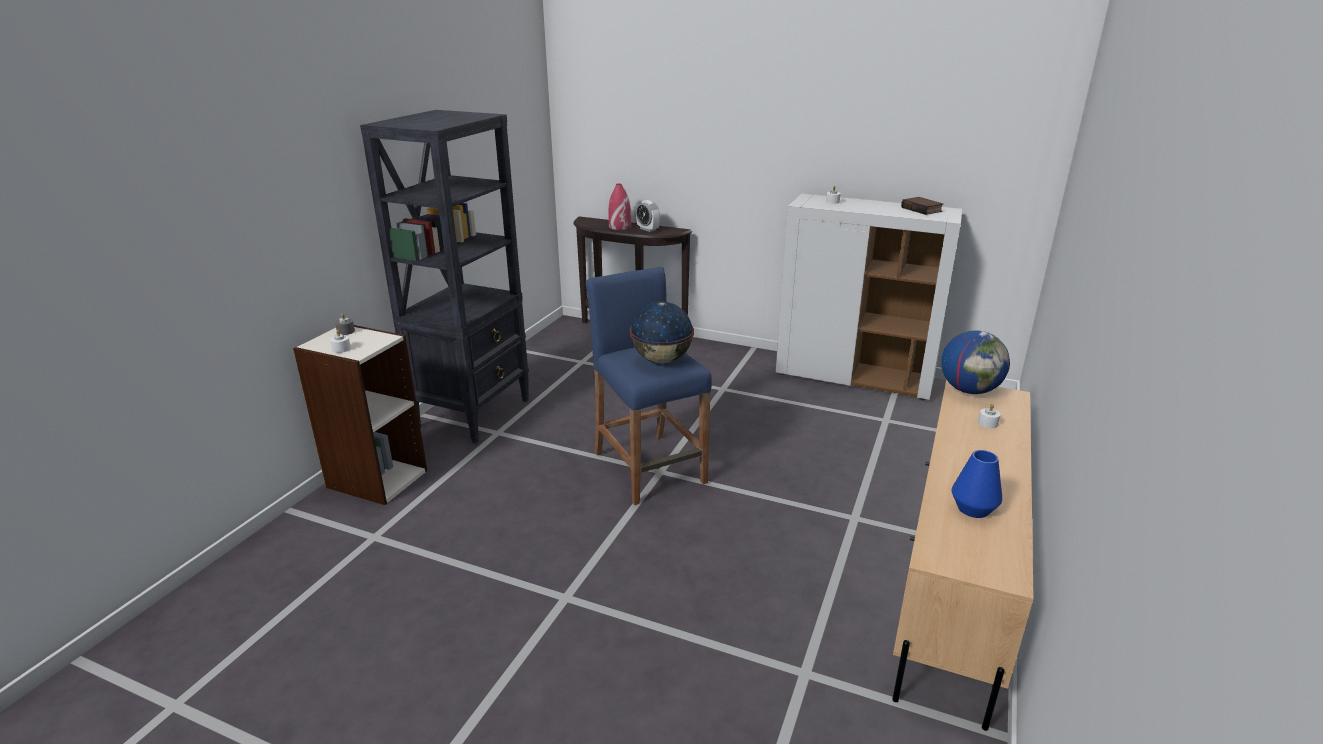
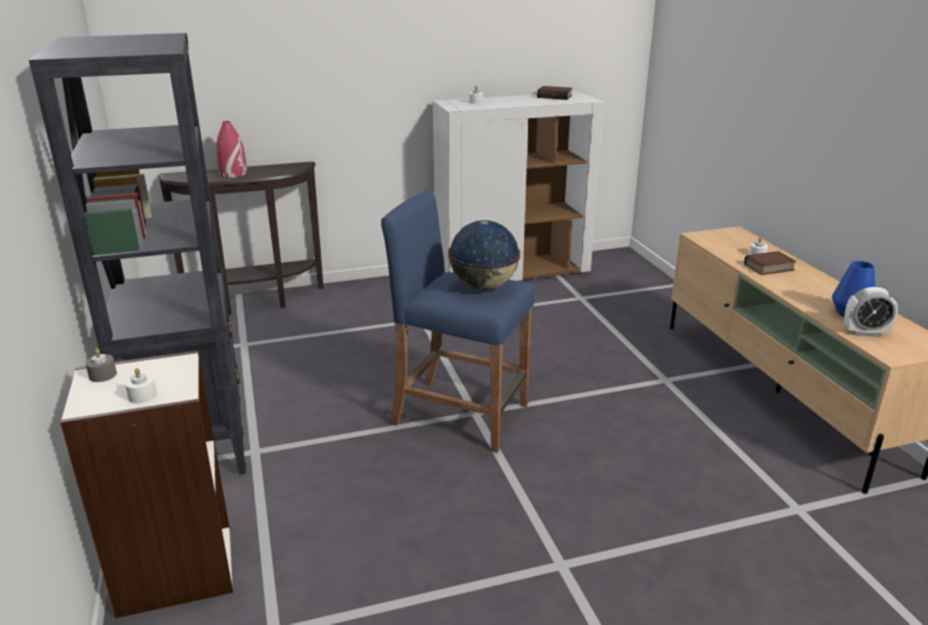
camera: 40 degrees left, 0 degrees up
(647, 229) = (269, 170): alarm clock -> alarm clock (865, 333)
(969, 390) = (708, 237): globe -> none
(974, 438) = (769, 268): none -> book

